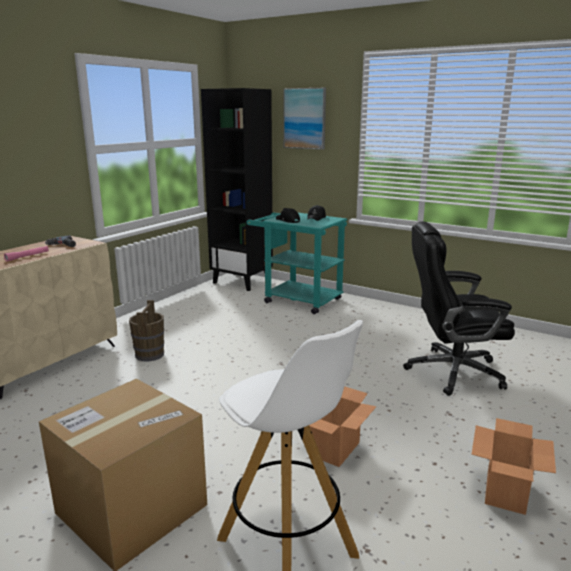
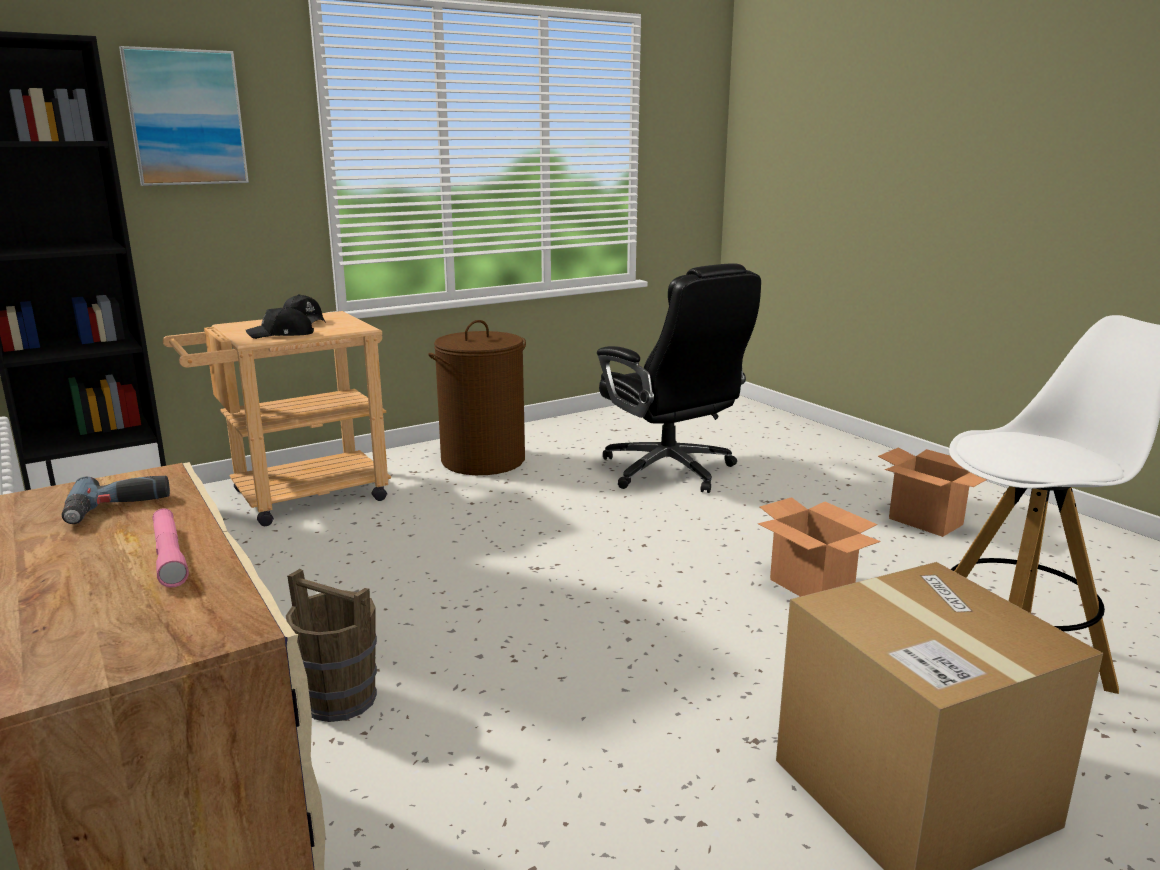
camera: 65 degrees left, 0 degrees up
(297, 299) = (295, 498): turquoise cart -> beige cart
(389, 320) = (483, 460): none -> brown laundry basket
(451, 372) = (670, 471): black office chair -> black office chair turned 60 degrees counterclockwise

